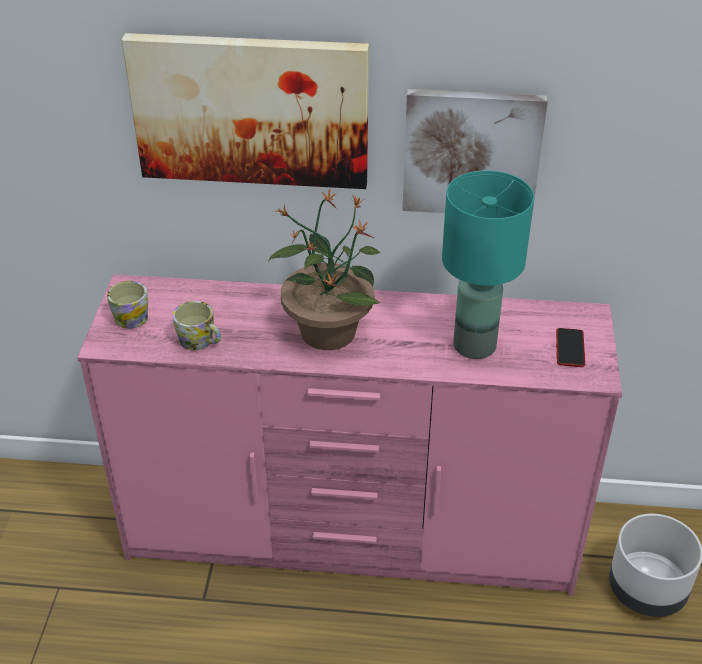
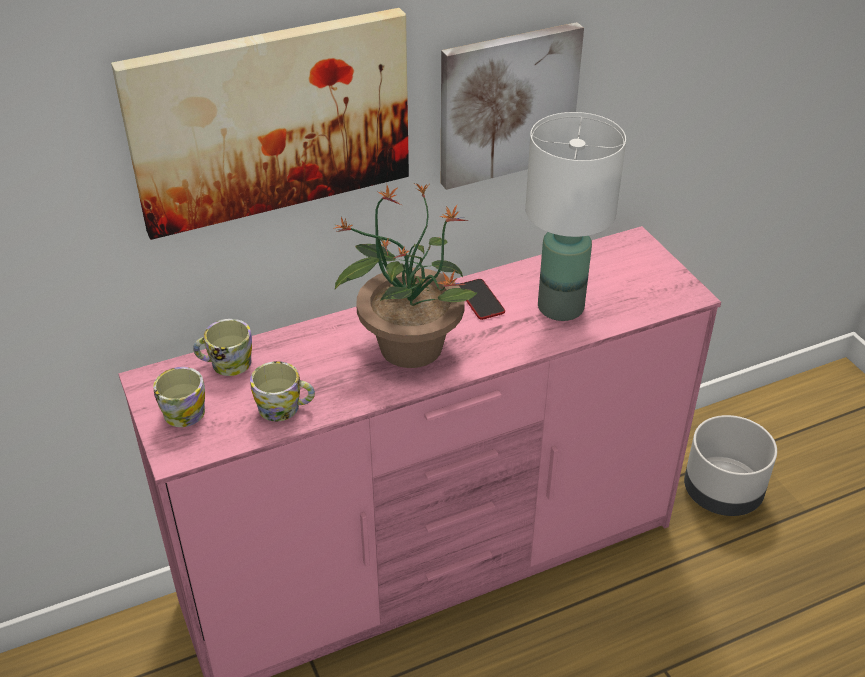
camera: 30 degrees left, 0 degrees up
(187, 294) = (225, 364): none -> mug
(474, 345) = (559, 306): turquoise table lamp -> white table lamp
(570, 348) = (644, 278): phone -> phone (480, 300)

